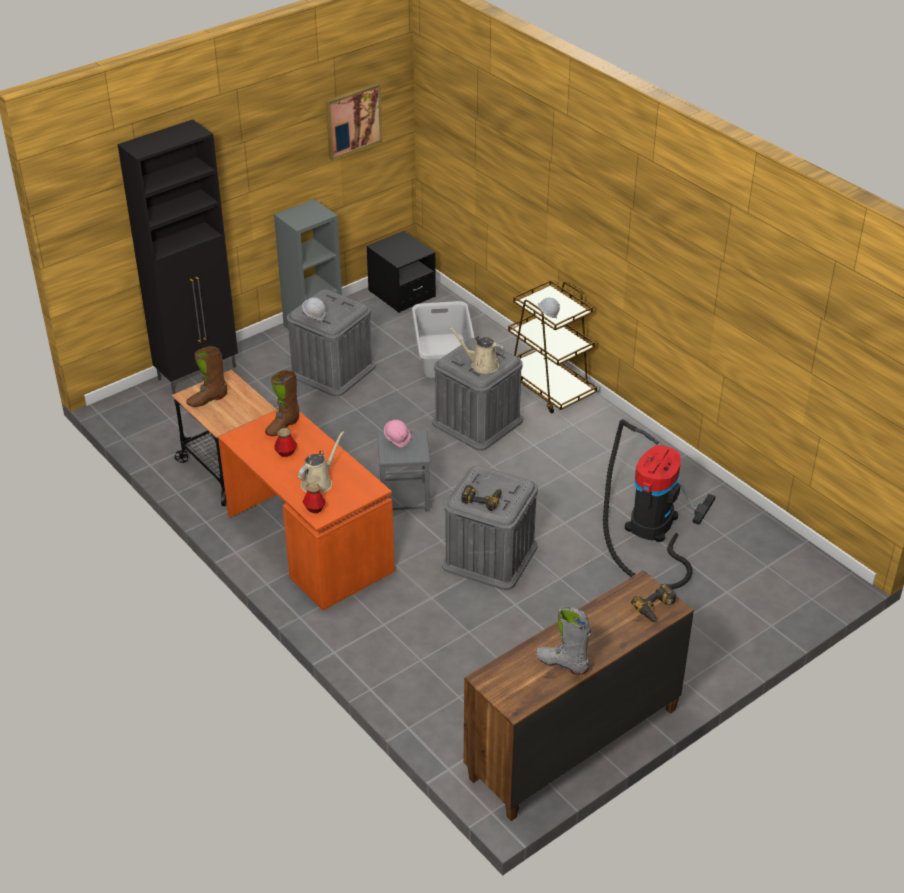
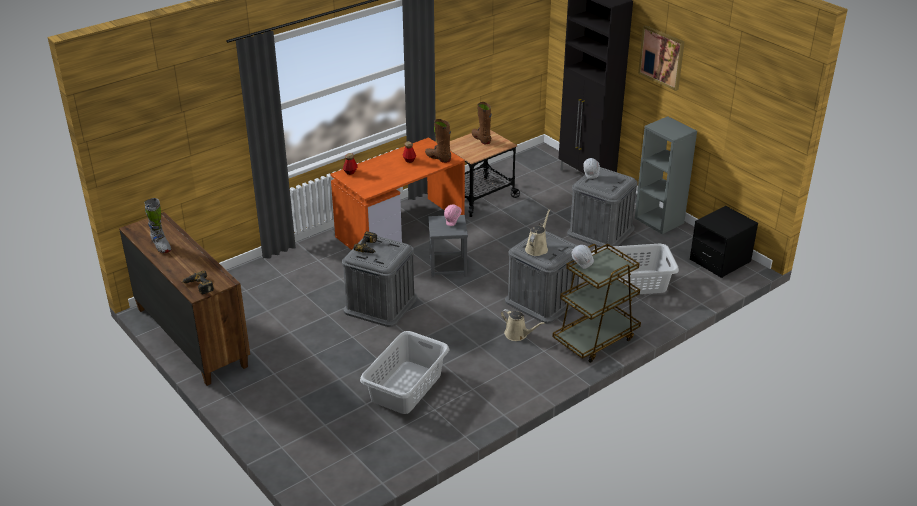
camera: 90 degrees right, 5 degrees down
(318, 482) = (377, 172): beige watering can -> beige watering can (518, 334)
(353, 120) = (743, 95): picture -> picture (662, 57)
(562, 663) = (161, 246): grey boot -> grey boot turned 120 degrees clockwise
(650, 527) = (407, 387): vacuum cleaner -> grey laundry basket

